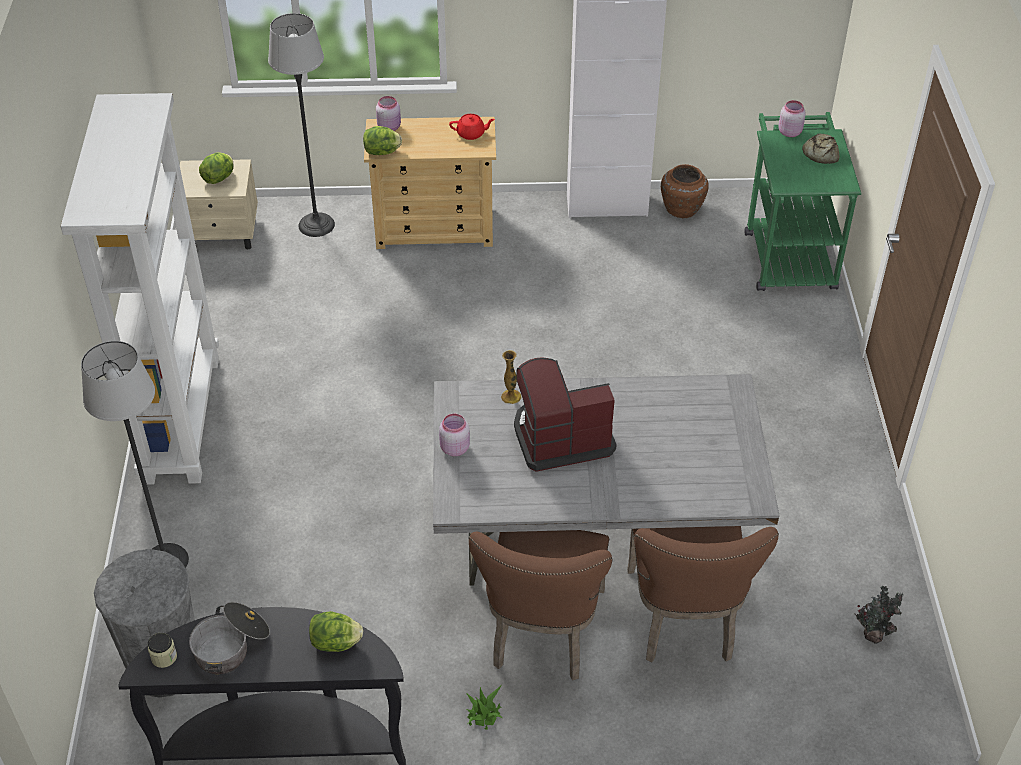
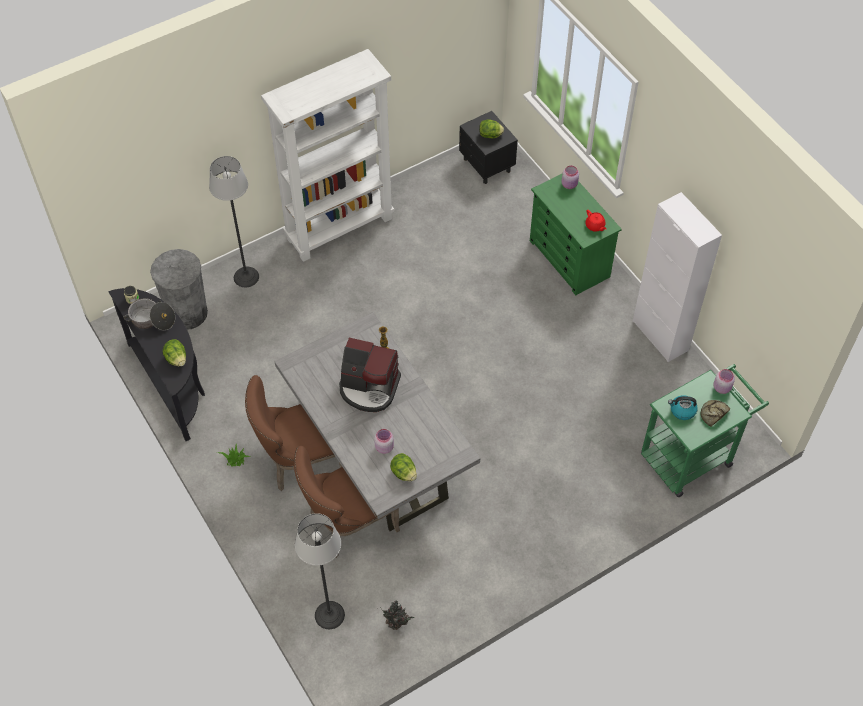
camera: 60 degrees right, 10 degrees up
(224, 234) = (487, 165): beige nightstand -> black nightstand
(316, 224) = (527, 202): floor lamp -> floor lamp (329, 614)
(382, 152) = (544, 193): lettuce -> lettuce (404, 473)
(435, 228) = (569, 259): beige dresser -> green dresser
(454, 448) = (330, 344): pink jar -> pink jar (384, 447)
(561, 437) = (369, 388): coffee machine -> coffee machine turned 150 degrees clockwise
(682, 209) = (689, 378): brown vase -> none
(800, 174) = (682, 411): none -> kettle

